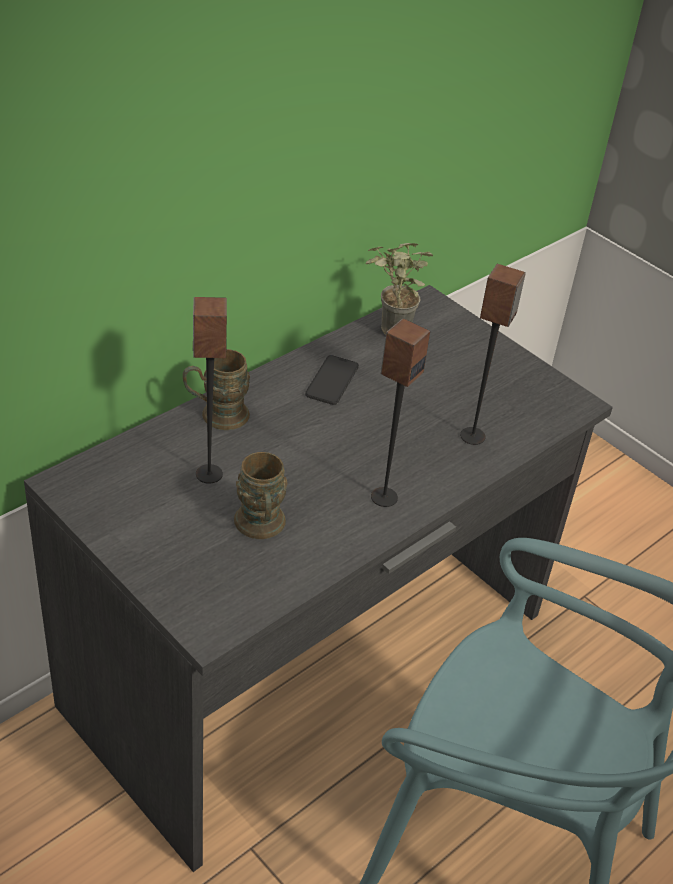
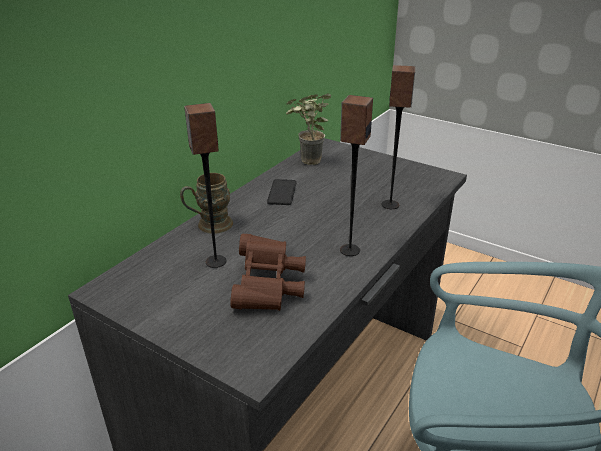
camera: 10 degrees left, 10 degrees down
(261, 527) = (268, 287): brown mug -> brown binoculars

